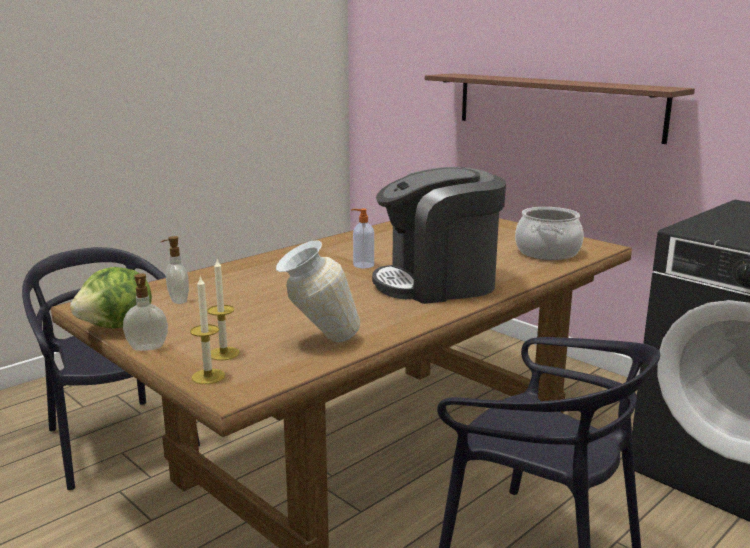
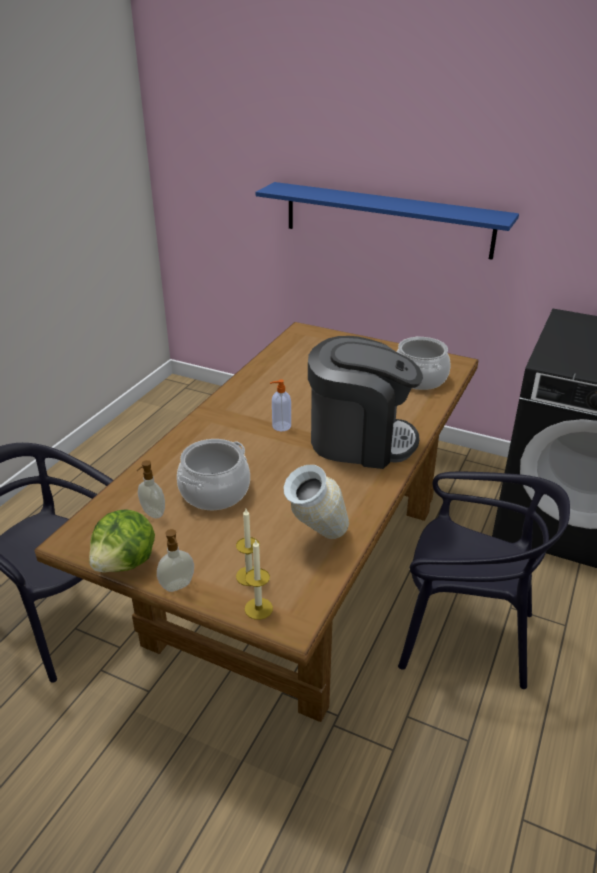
camera: 20 degrees left, 15 degrees up
(251, 296) = (214, 491): none -> cooking pot
(438, 283) = (360, 440): coffee machine -> coffee machine turned 135 degrees counterclockwise
(555, 105) = (387, 220): brown shelf -> blue shelf

